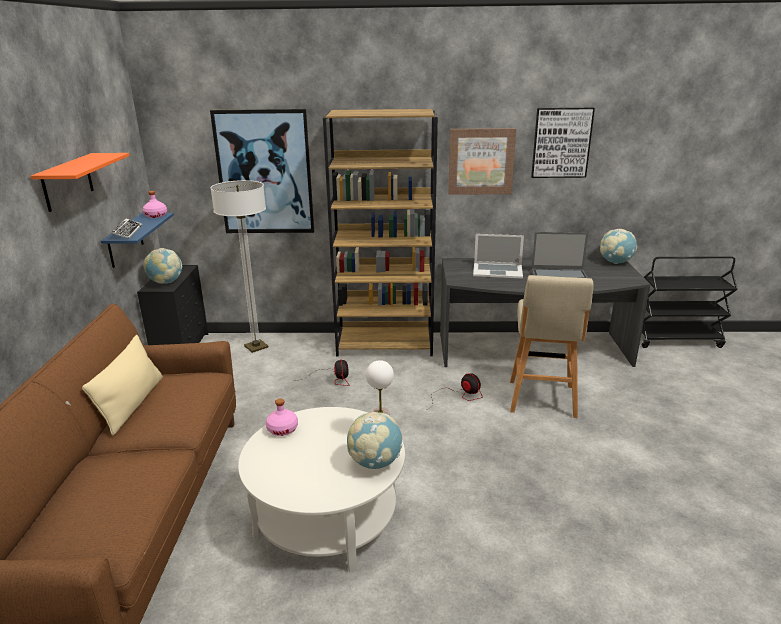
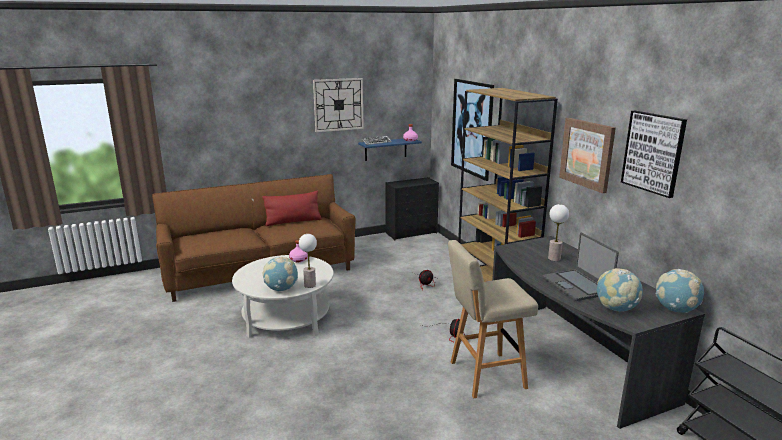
camera: 65 degrees right, 5 degrees down
(67, 182) = (338, 104): orange shelf -> wall clock
(132, 404) = (293, 221): beige pillow -> red pillow
(166, 282) = (404, 183): globe -> globe (616, 309)
(256, 347) = (438, 250): floor lamp -> none
(497, 270) = (554, 258): laptop -> table lamp

